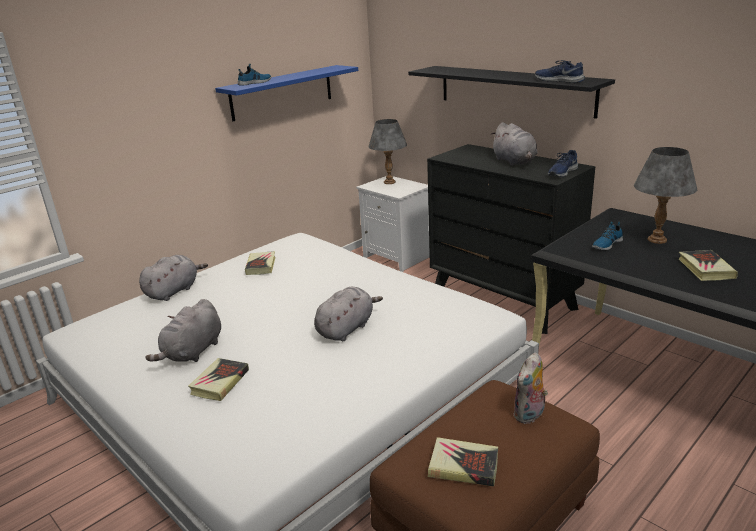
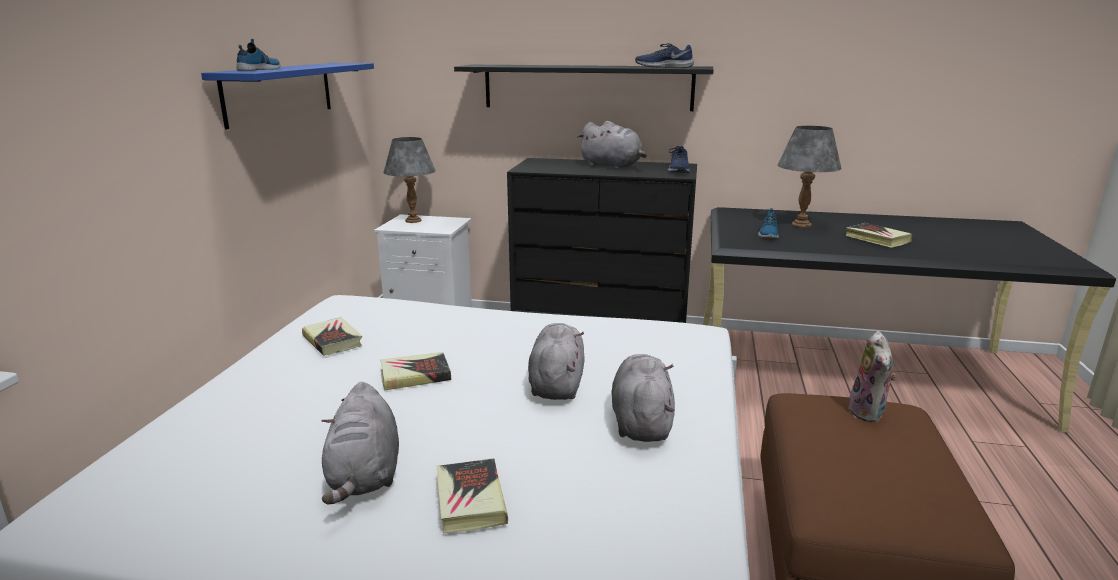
camera: 35 degrees left, 5 degrees down
(174, 291) = (211, 405): grey plush toy -> grey plush toy (641, 422)
(463, 466) = (892, 483): book -> book (415, 375)

